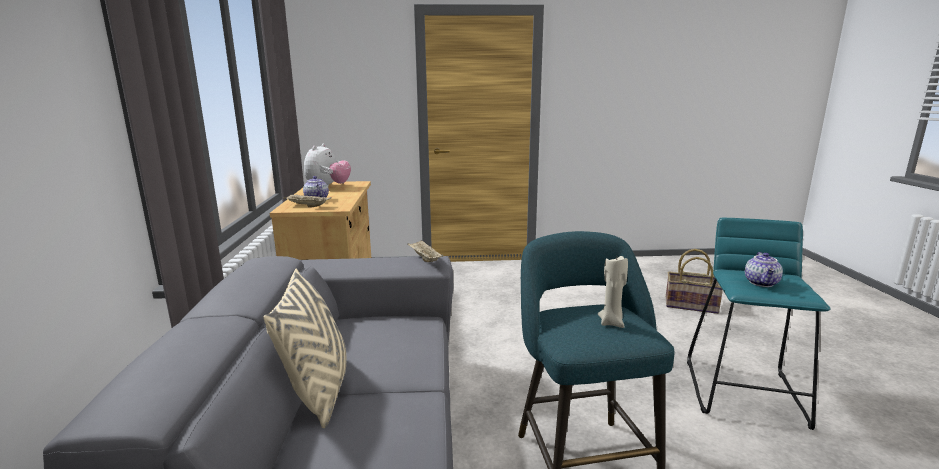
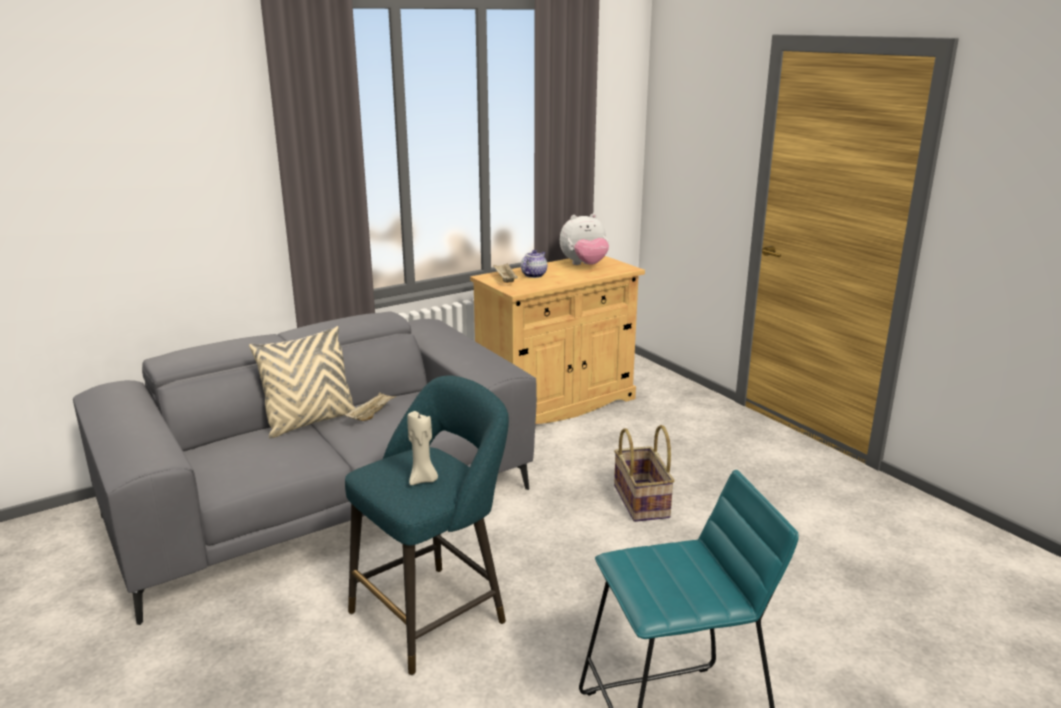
camera: 60 degrees right, 5 degrees up
(424, 259) = (497, 368): beige tray -> beige tray (371, 415)
(691, 305) = (925, 653): basket -> basket (642, 501)
(762, 283) = (664, 571): teapot -> none

